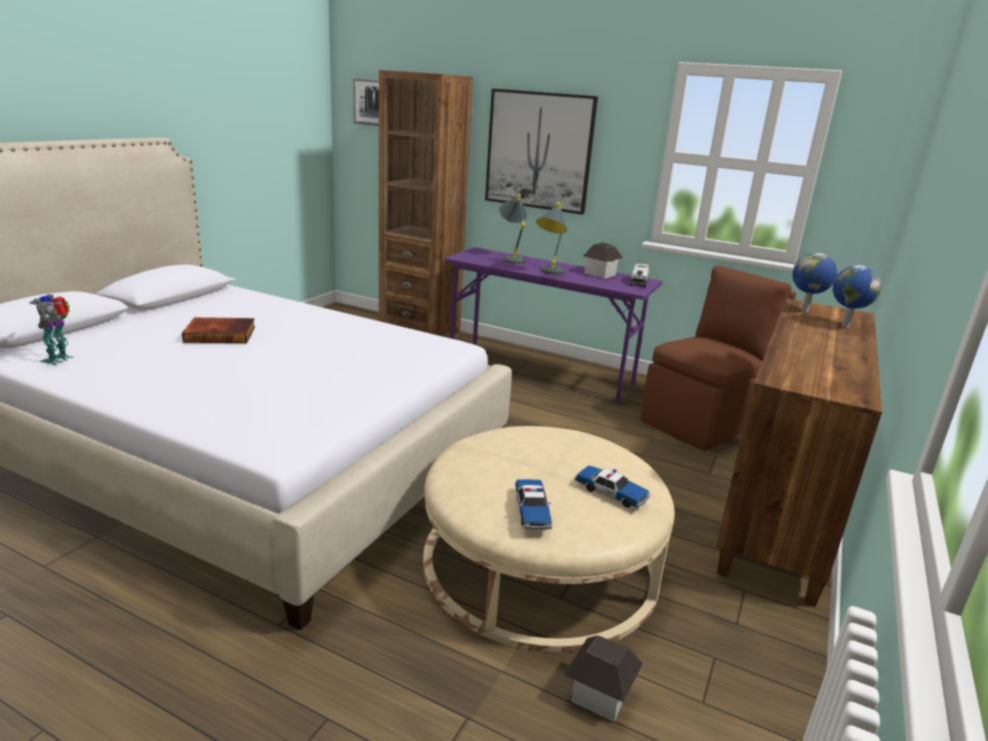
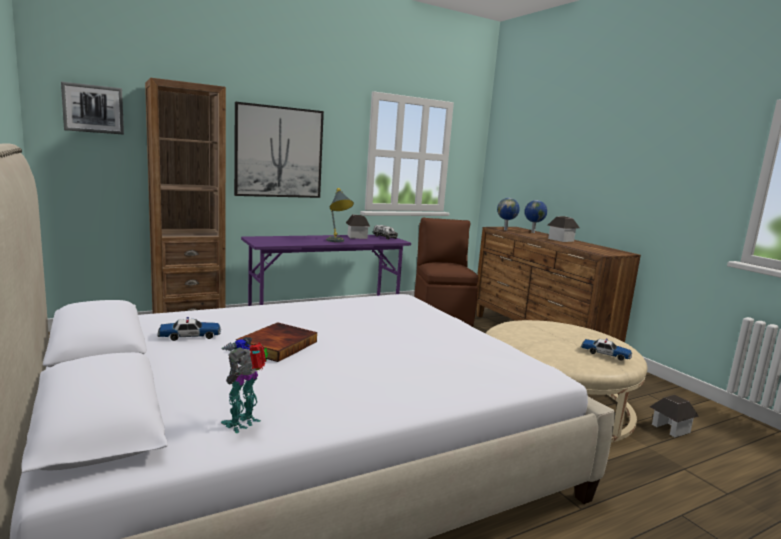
camera: 55 degrees left, 10 degrees down
(60, 359) = (244, 423): toy robot -> toy robot turned 75 degrees clockwise
(512, 259) = (290, 238): grey table lamp -> none
(611, 493) = (592, 335): toy car -> toy car (190, 336)
(833, 347) = (561, 240): none -> toy house

